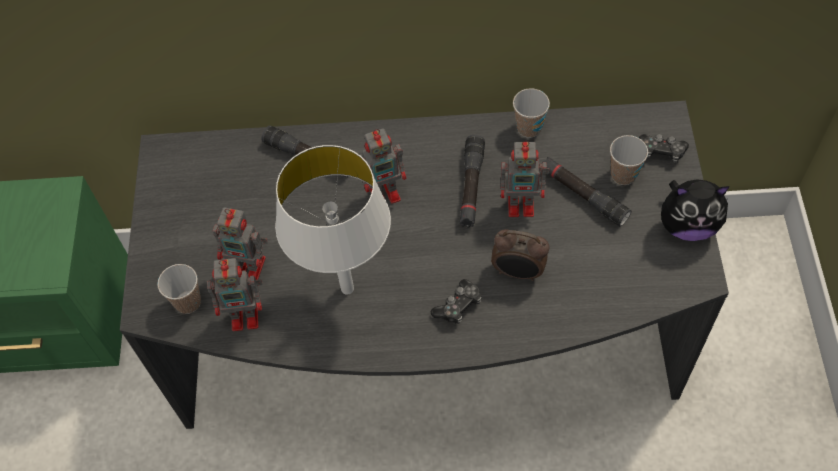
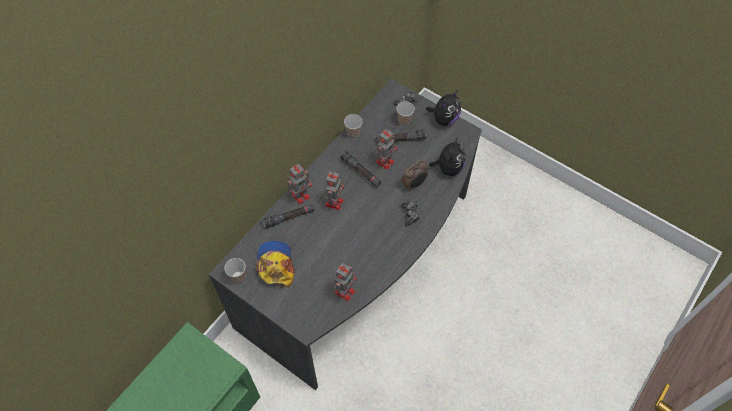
camera: 55 degrees left, 0 degrees up
(188, 302) = (317, 309): cup -> cup (238, 277)
(218, 198) = (275, 265): none -> cap
(251, 268) = (323, 275): toy robot -> toy robot (301, 195)
(347, 288) = (367, 246): white table lamp -> none
(597, 298) = (448, 168): none -> plush toy

